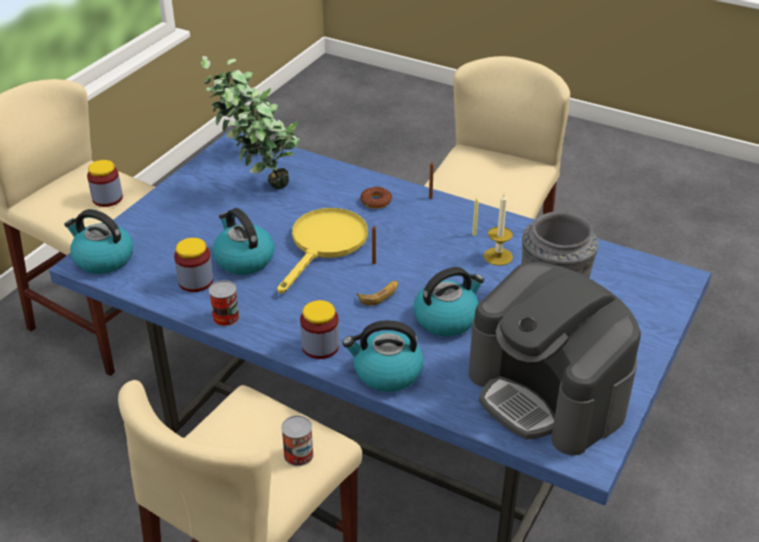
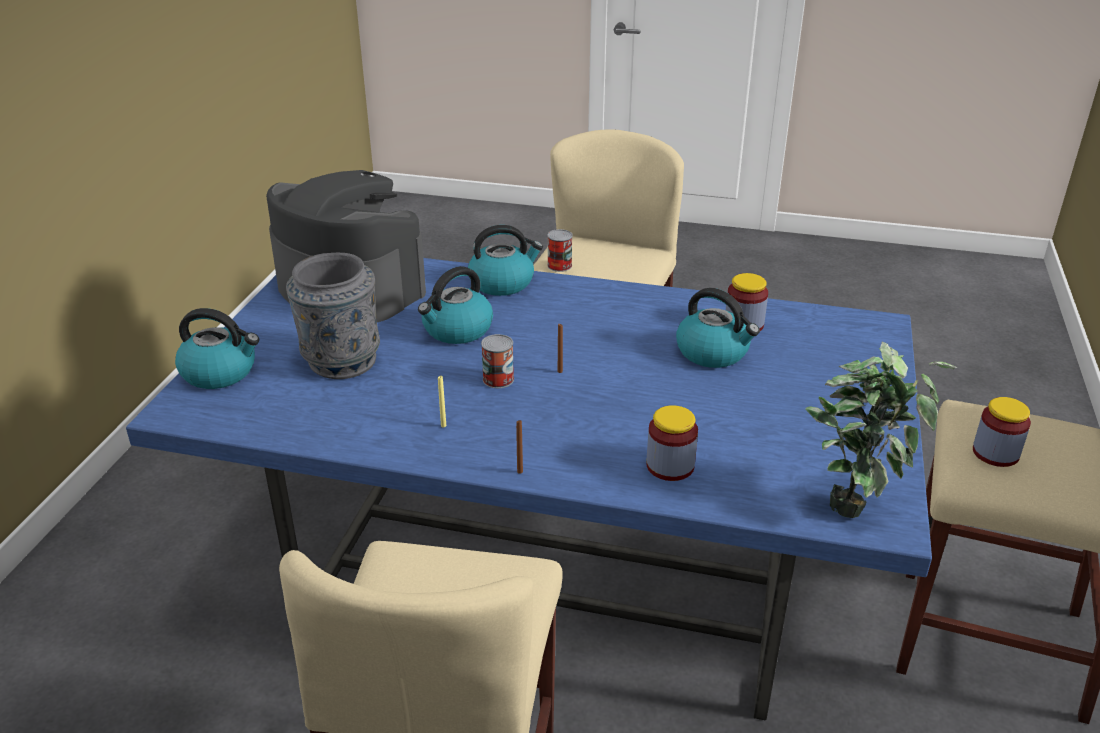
camera: 165 degrees right, 5 degrees down
(102, 259) = (866, 330): kettle -> kettle (220, 372)
(226, 317) = (683, 300): can -> can (498, 379)
(267, 189) = (763, 444): potted plant -> none
(320, 346) = (574, 292): jar -> jar (670, 466)
(325, 244) = (630, 383): yellow frying pan -> none
(376, 201) = (597, 452): donut -> none
(379, 295) = (537, 340): banana -> none
(498, 256) = (407, 402): candle -> none

